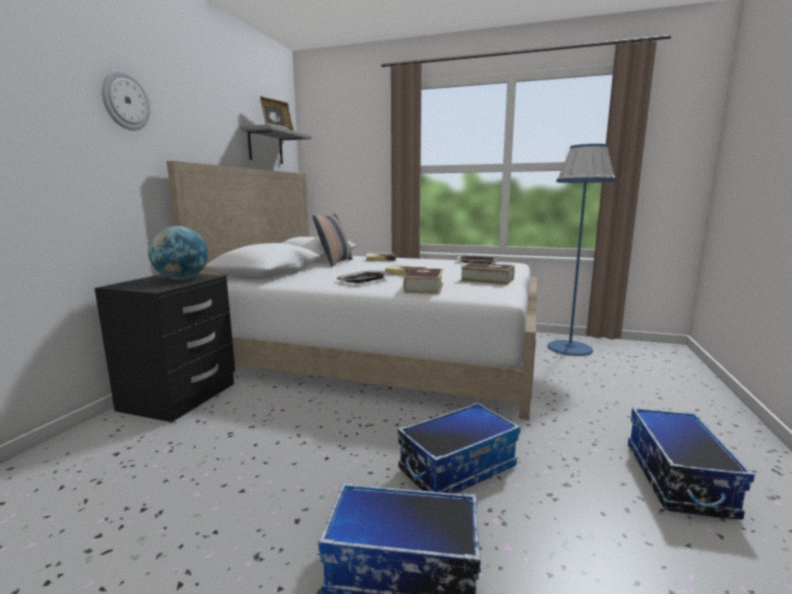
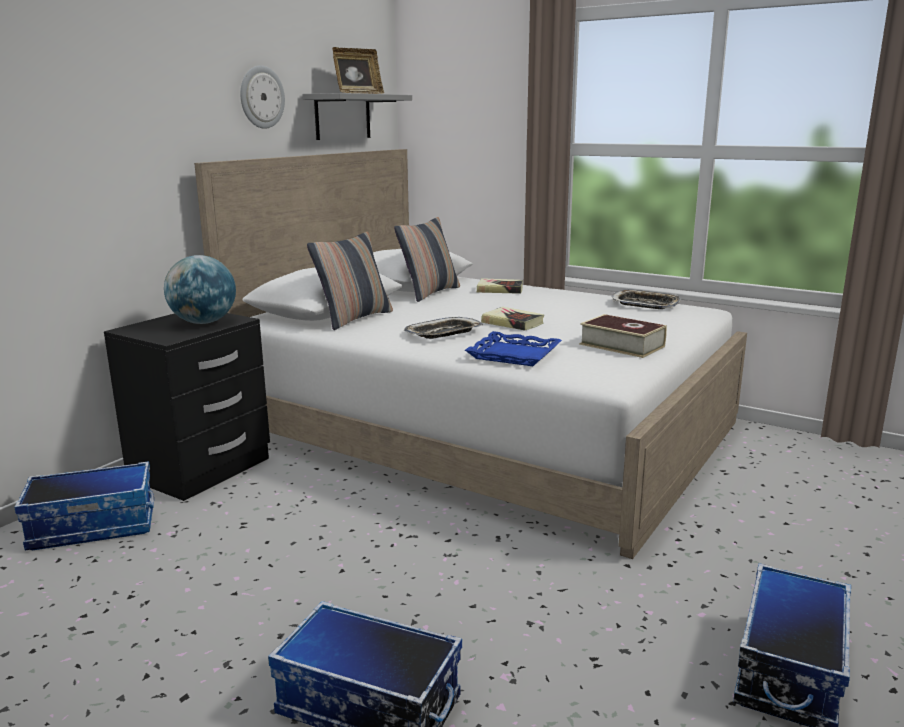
camera: 15 degrees right, 5 degrees up
(125, 101) = (143, 92): wall clock -> wall clock (261, 97)
(293, 276) = (354, 319): none -> pillow
(424, 288) = (514, 354): book -> blue tray
(457, 468) = (494, 607): storage box -> storage box (94, 526)
(570, 348) = (780, 454): blue floor lamp -> none

